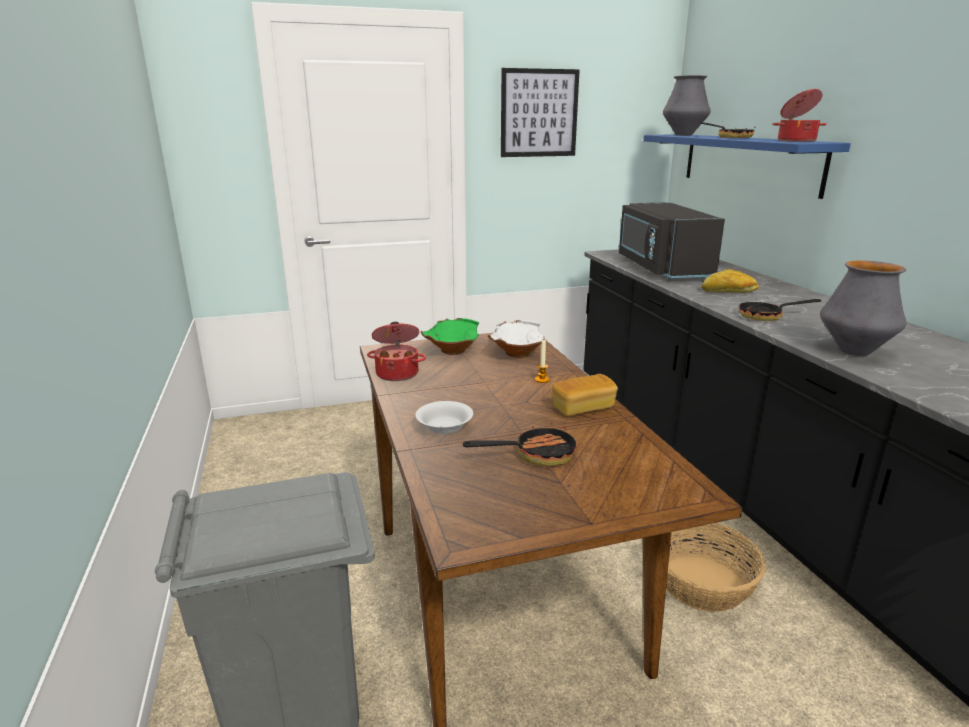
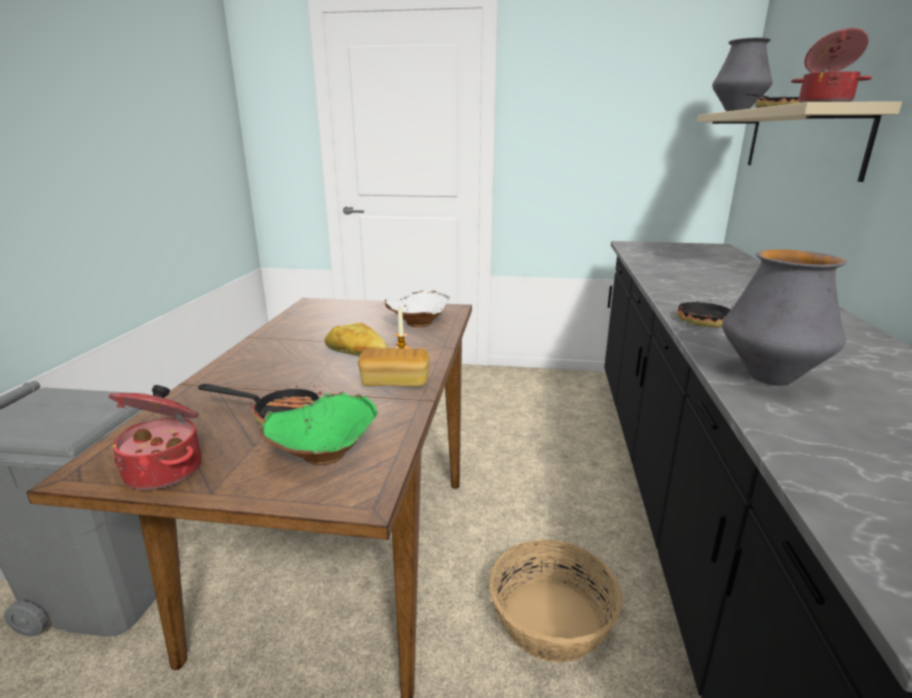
camera: 25 degrees right, 0 degrees up
(397, 373) = (291, 323): cooking pot -> cooking pot (166, 469)
(445, 427) = (248, 373): white bowl -> none
(451, 350) = (366, 312): green bowl -> green bowl (322, 452)
(539, 113) = (576, 92): picture -> none
(661, 268) = (668, 262): black microwave -> none
(729, 292) = (710, 292): bread -> bread (356, 354)
(749, 162) = (801, 141): blue shelf -> beige shelf

